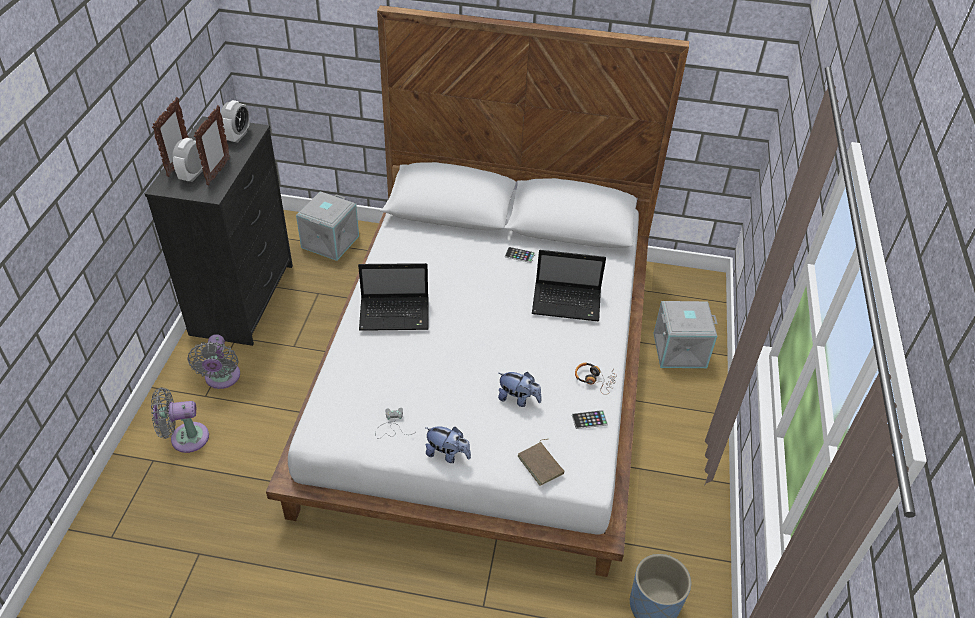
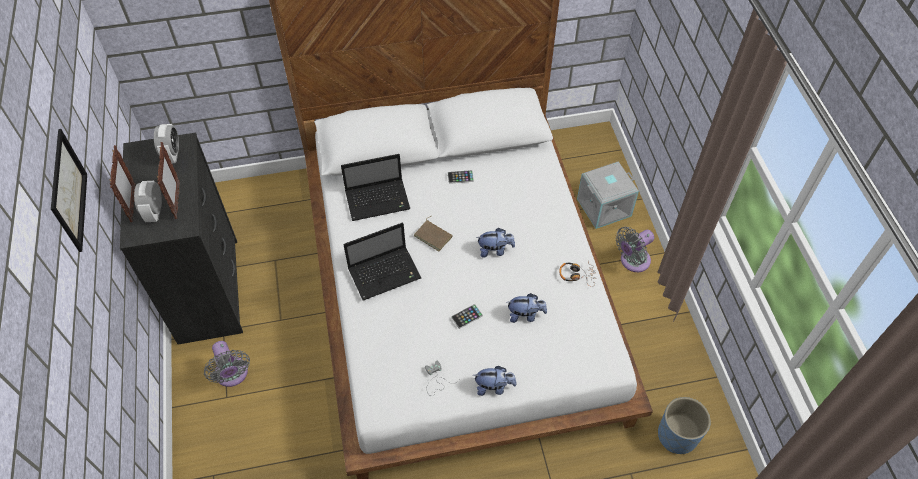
camera: 20 degrees left, 10 degrees up
(100, 102) = (68, 190): none -> picture
(185, 438) = (230, 443): grey fan -> grey fan (632, 261)
(329, 241) = (258, 204): grey storage box -> none
(518, 329) = (495, 250): none -> plush toy
(542, 464) = (572, 367): brown book -> brown book (434, 236)
(568, 303) = (522, 210): laptop -> laptop (379, 200)
(589, 420) = (589, 313): phone -> phone (467, 316)

